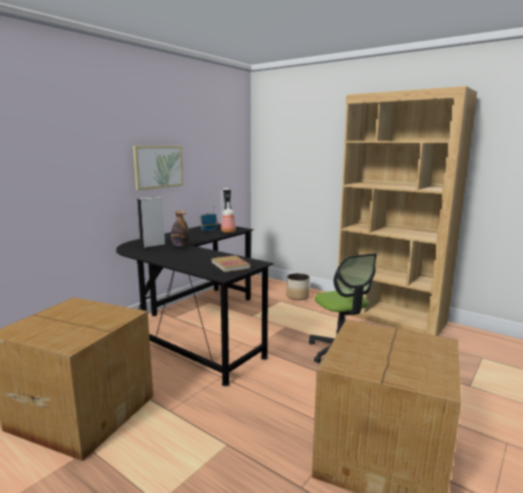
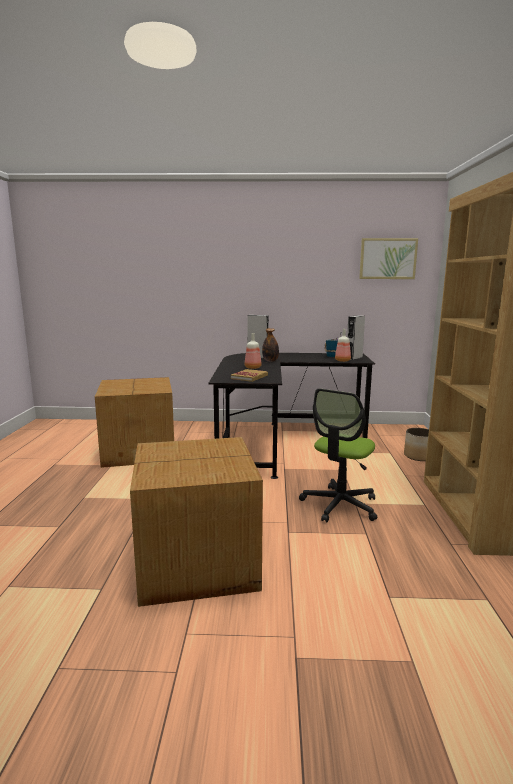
camera: 55 degrees right, 0 degrees up
(158, 166) = (296, 289): picture -> picture (388, 258)
(195, 256) = (253, 367): none -> bottle

